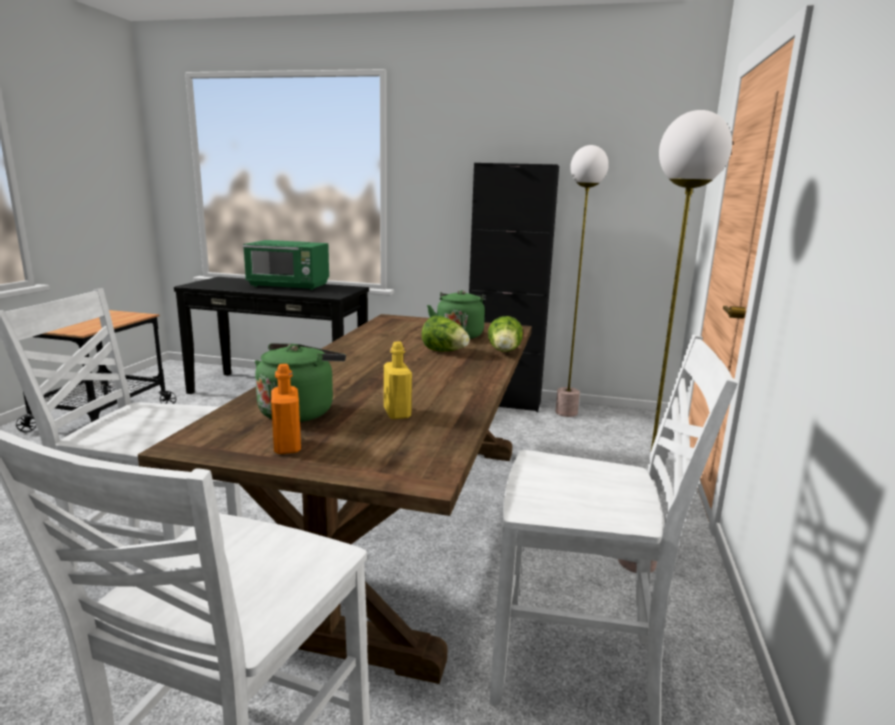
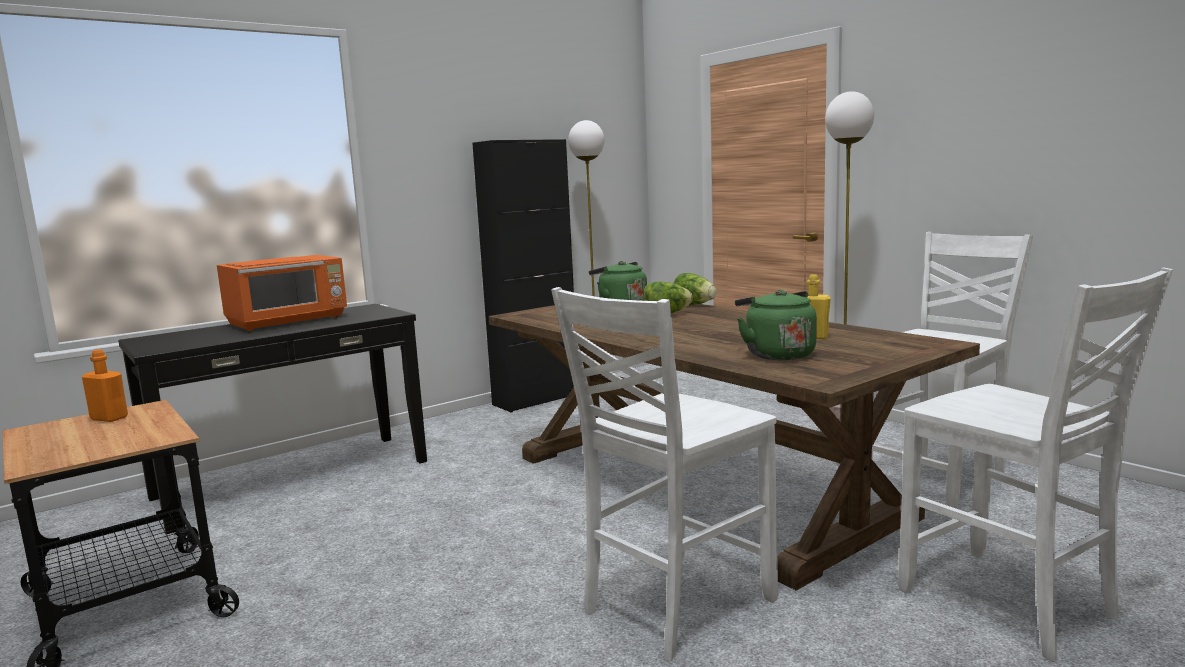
camera: 50 degrees left, 5 degrees down
(287, 446) = (855, 361): orange bottle -> orange bottle (109, 418)
(289, 286) = (289, 321): green microwave -> orange microwave

